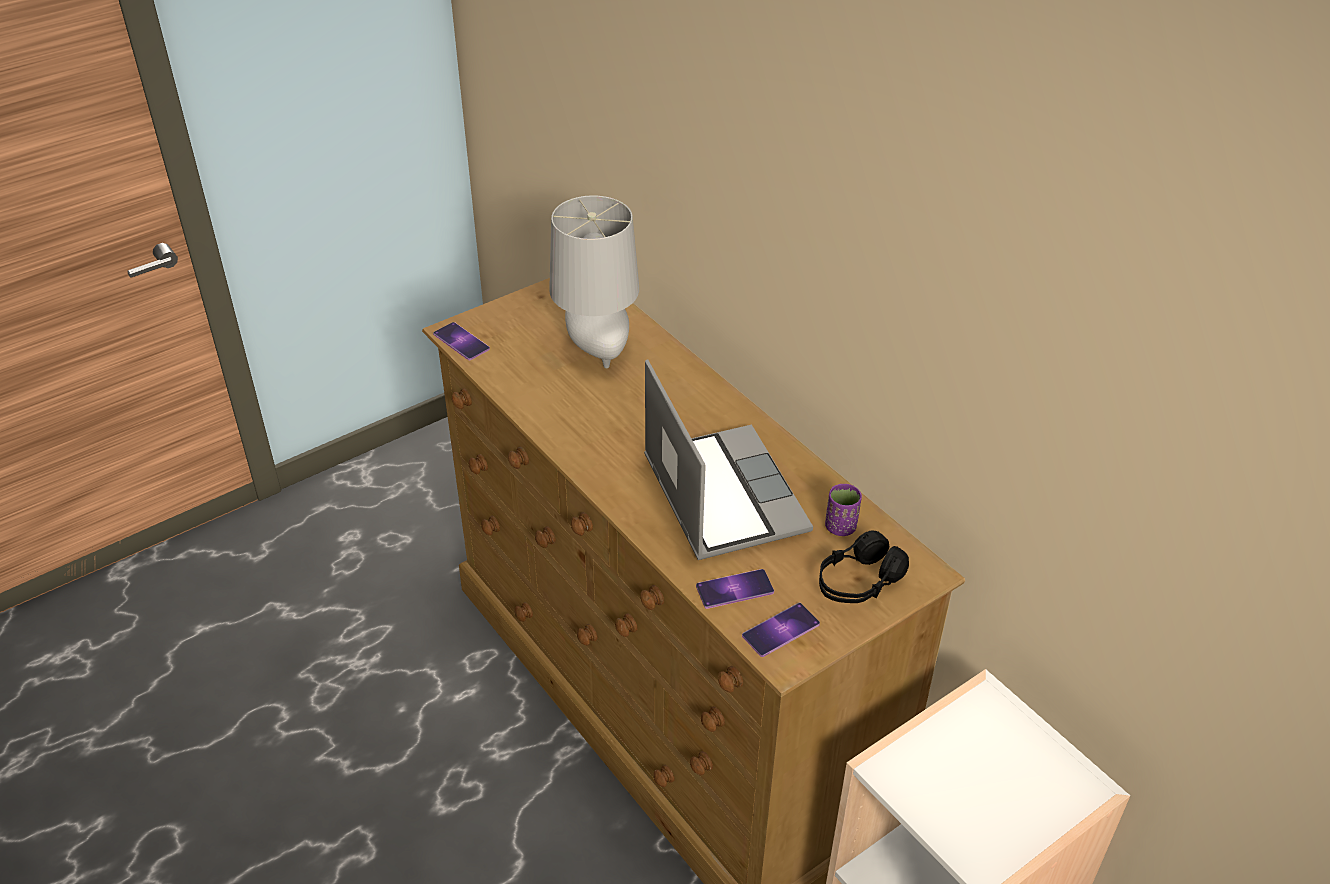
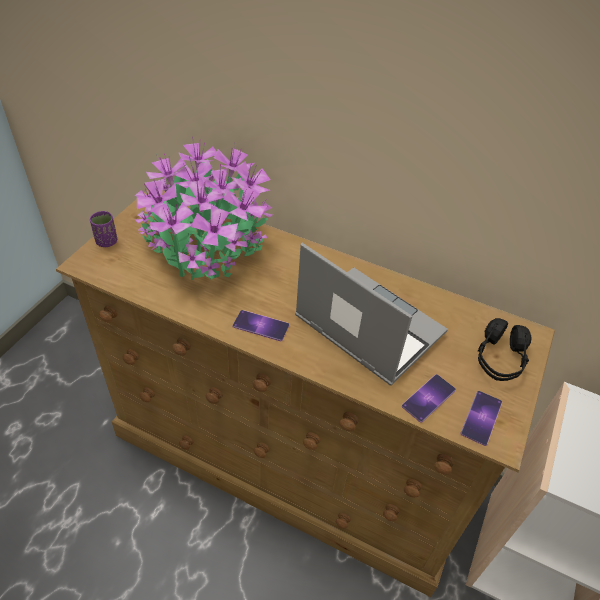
camera: 30 degrees left, 5 degrees up
(461, 341) = (95, 270): phone -> phone (261, 325)
(596, 351) = (205, 246): grey table lamp -> potted plant
(840, 527) = (458, 322): purple cup -> purple cup (107, 242)

